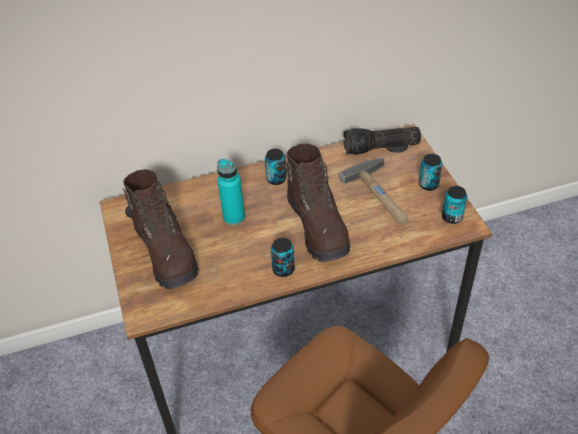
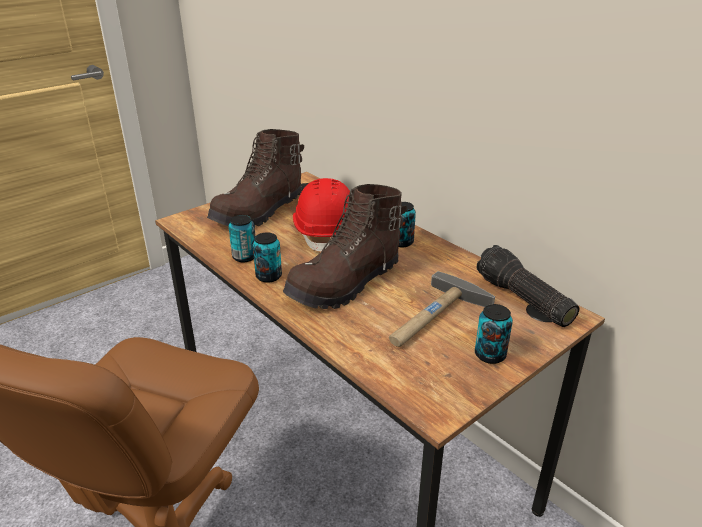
camera: 65 degrees right, 15 degrees down
(234, 217) = (327, 232): turquoise bottle -> red hard hat
(452, 217) = (441, 390): can -> can (244, 257)

